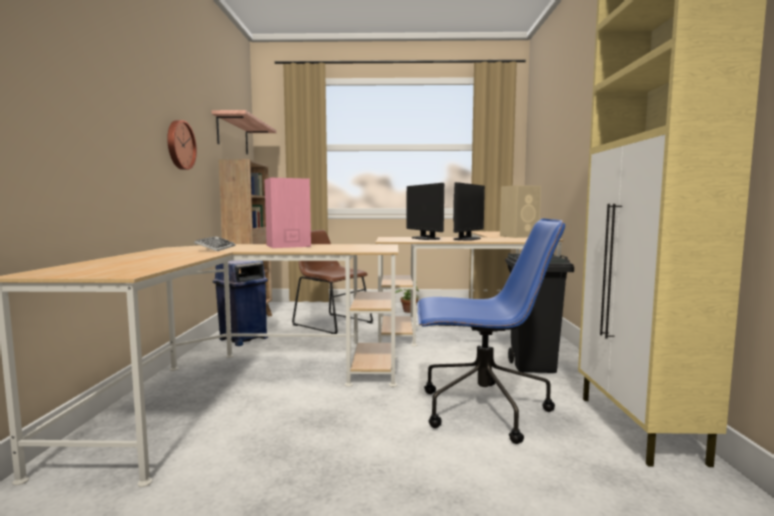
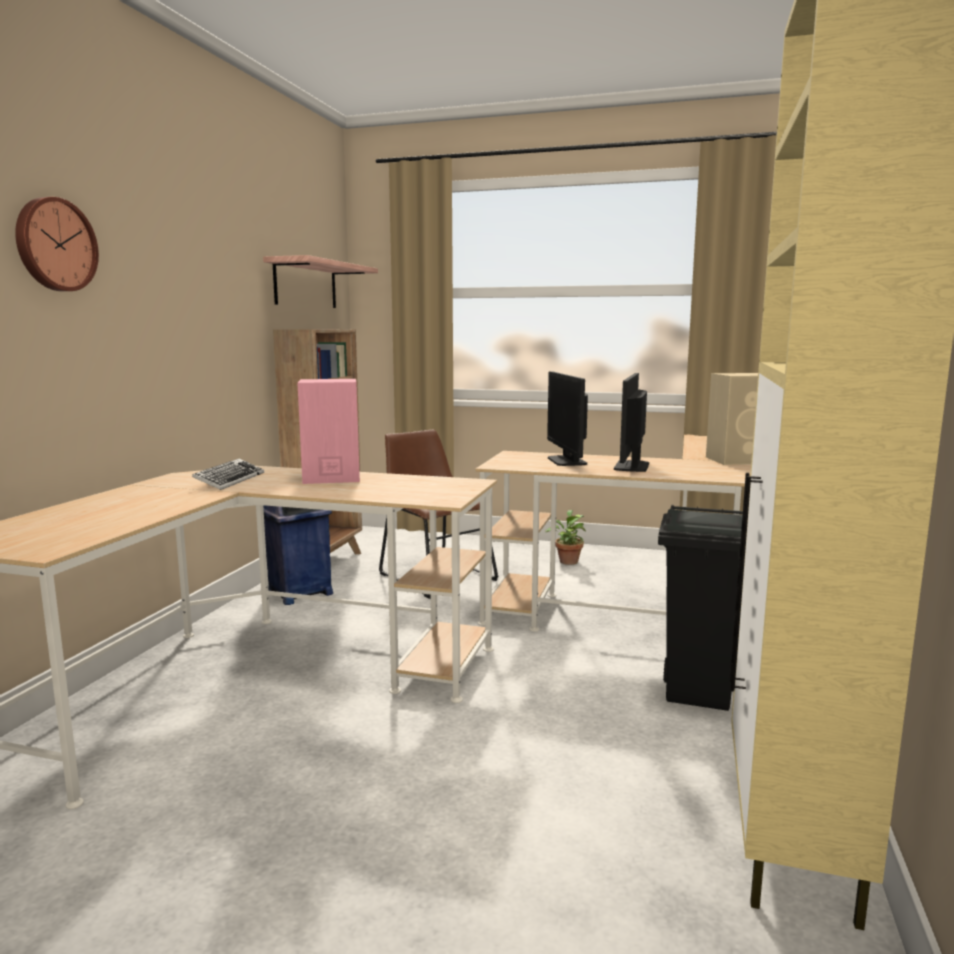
camera: 15 degrees right, 5 degrees up
(179, 145) = (203, 321): wall clock -> wall clock (54, 245)
(467, 239) = (631, 466): monitor -> monitor turned 150 degrees clockwise
(481, 410) = (557, 763): blue office chair -> none

